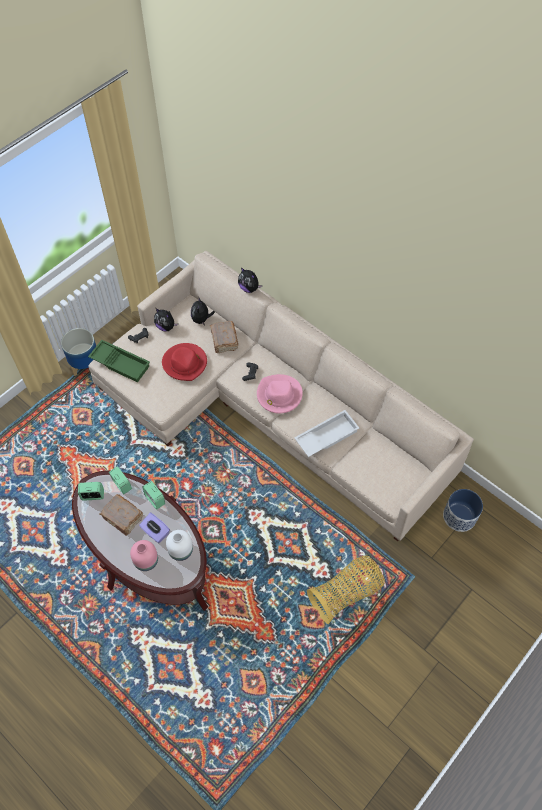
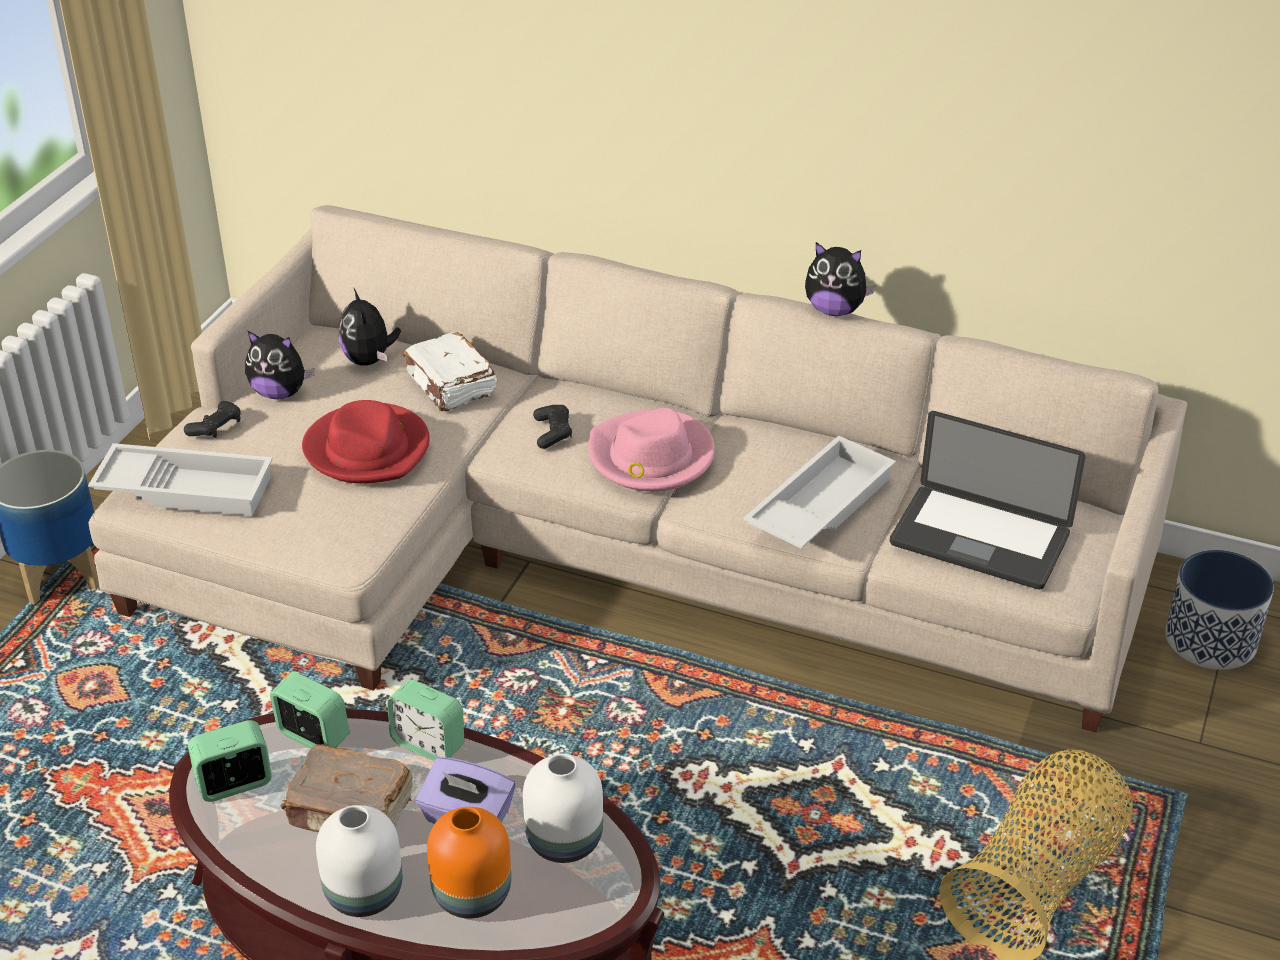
camera: 20 degrees left, 20 degrees down
(116, 550) = (366, 893): none -> white vase
(121, 363) = (187, 487): green tray -> white tray
(146, 560) = (472, 893): pink vase -> orange vase
(224, 341) = (450, 385): brown book -> white book
(249, 288) = (483, 238): plush toy -> plush toy (835, 310)
(375, 469) = (979, 539): none -> laptop

